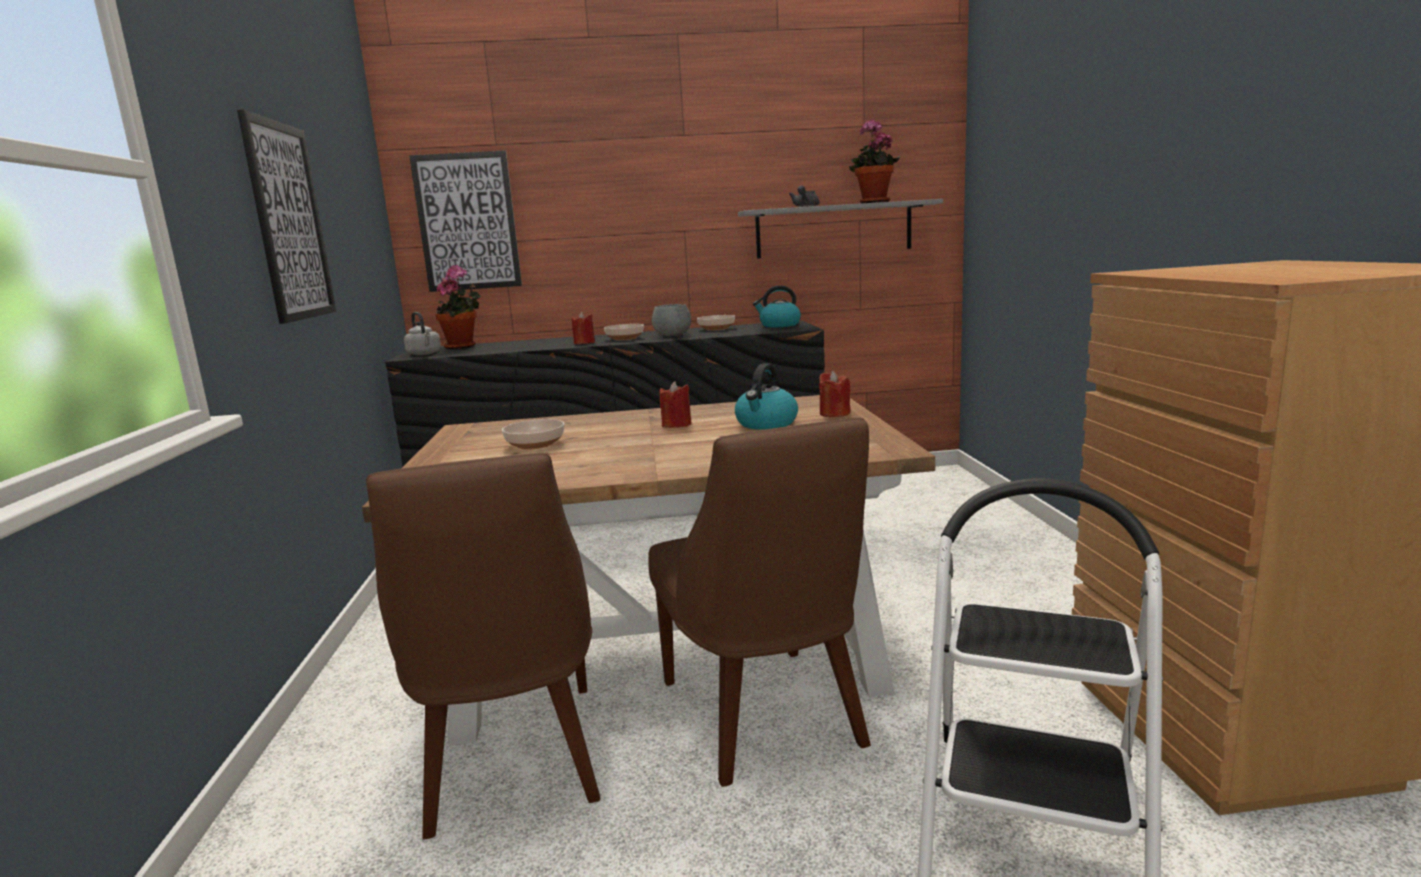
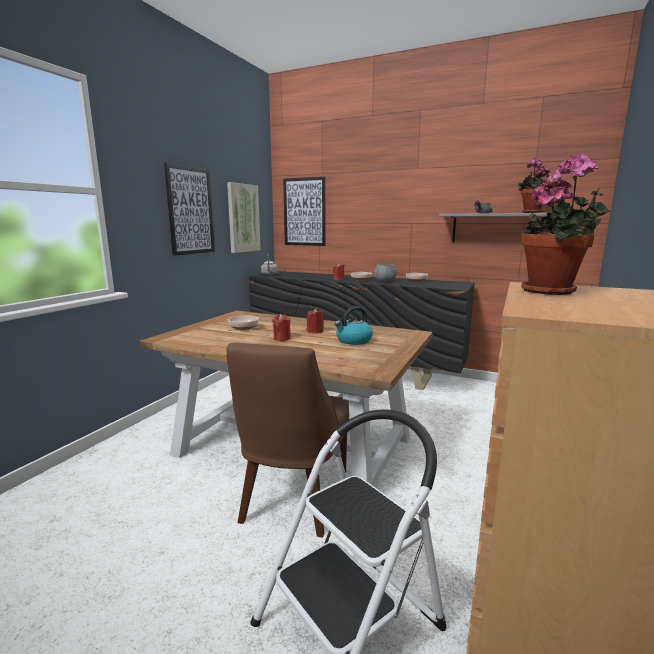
camera: 30 degrees right, 0 degrees up
(358, 239) = (243, 218): none -> picture
(463, 346) = (291, 273): potted plant -> potted plant (553, 291)
(512, 762) = (181, 472): brown chair -> none
(779, 325) = (452, 284): kettle -> none
(834, 414) = (398, 343): red candle -> red candle (282, 338)

